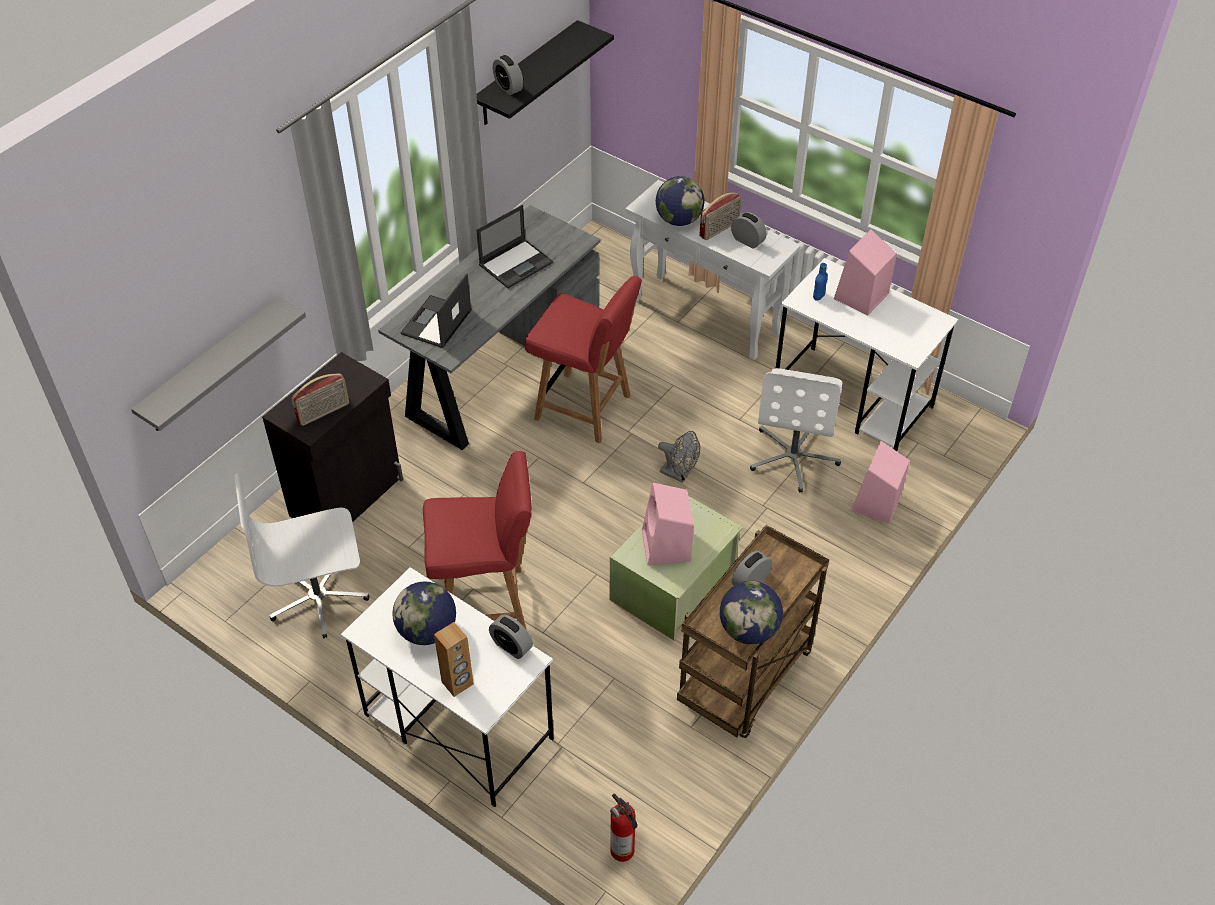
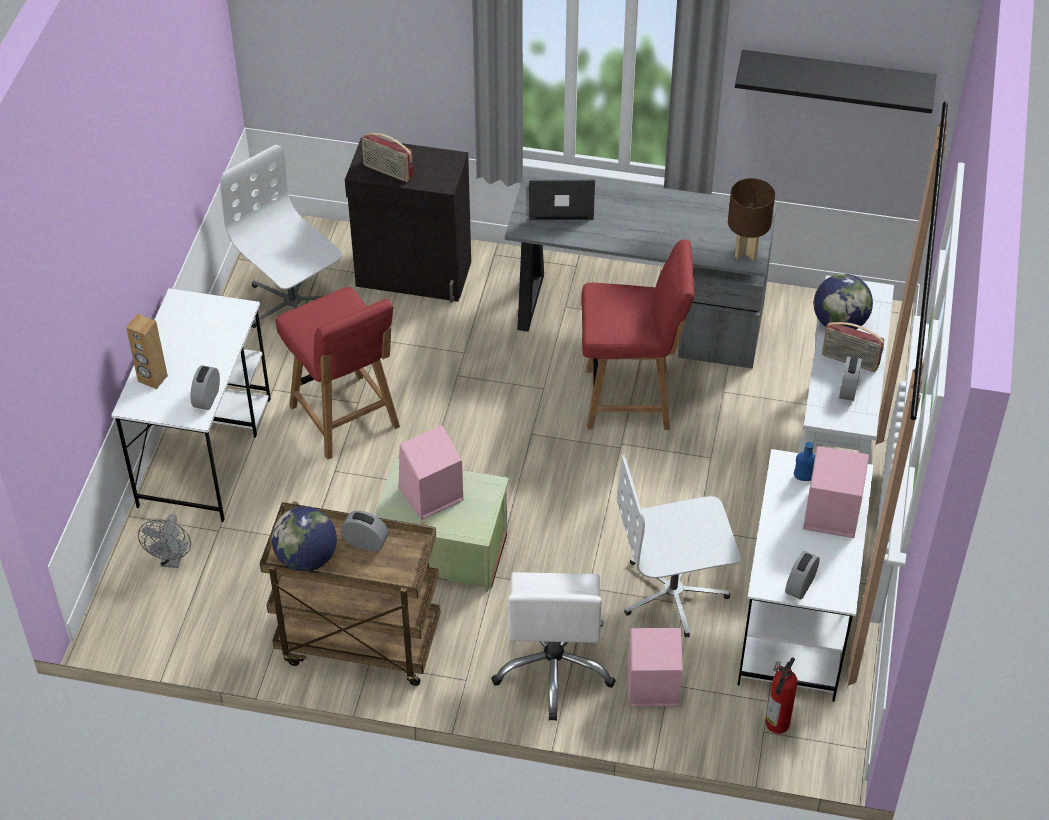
camera: 65 degrees right, 0 degrees up
(211, 367) = (349, 66): grey shelf -> none
(427, 631) = (197, 339): globe -> none
(508, 87) = (777, 67): alarm clock -> alarm clock (800, 585)
(516, 263) = (681, 226): laptop -> none
(571, 239) = (746, 252): none -> brown table lamp
(585, 408) = (630, 399): red chair -> red chair turned 90 degrees counterclockwise
(623, 852) = (130, 613): fire extinguisher -> fire extinguisher (776, 724)
(679, 474) = (588, 505): grey fan -> grey fan (172, 560)
(832, 556) = (554, 668): none -> white office chair

